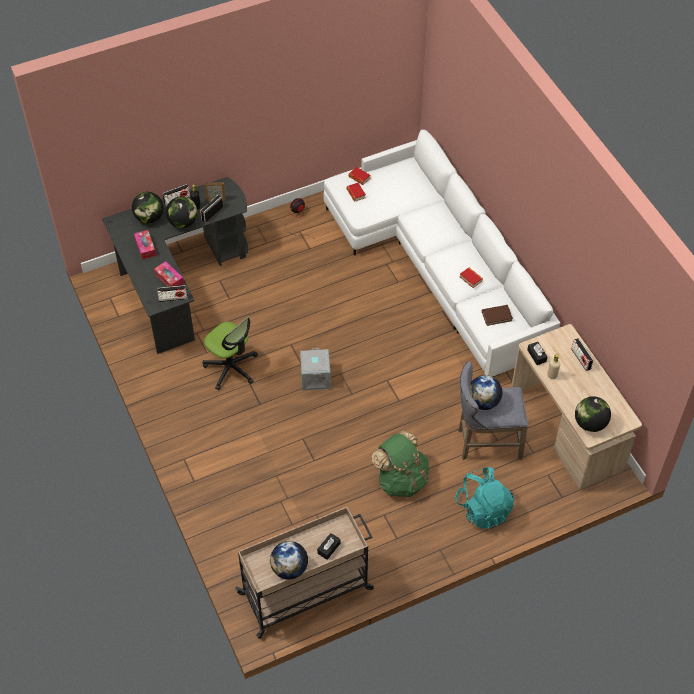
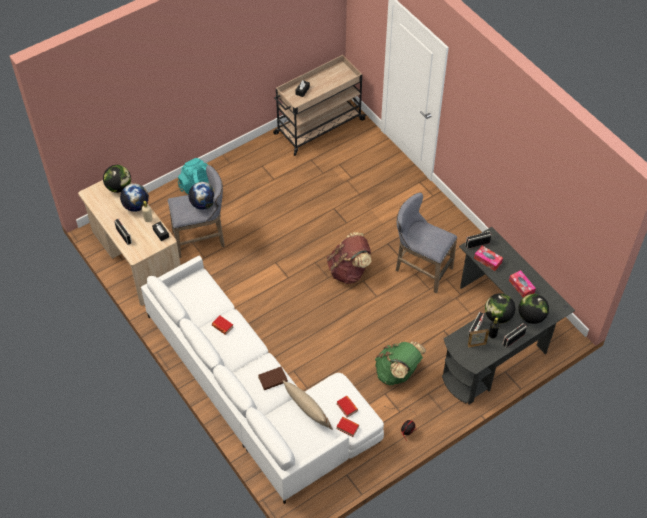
camera: 170 degrees right, 0 degrees up
(231, 368) = (420, 269): office chair -> grey stool
(289, 568) = (326, 77): globe -> globe (136, 206)
(315, 377) = (349, 271): grey storage box -> brown backpack
(394, 195) = (307, 412): none -> beige pillow
(401, 479) = (264, 204): green backpack -> green backpack (397, 373)
(496, 316) = (196, 295): brown book -> brown book (273, 379)

